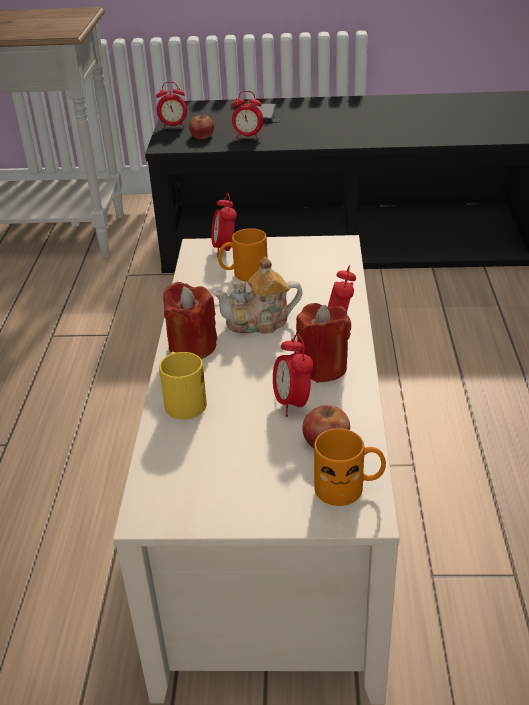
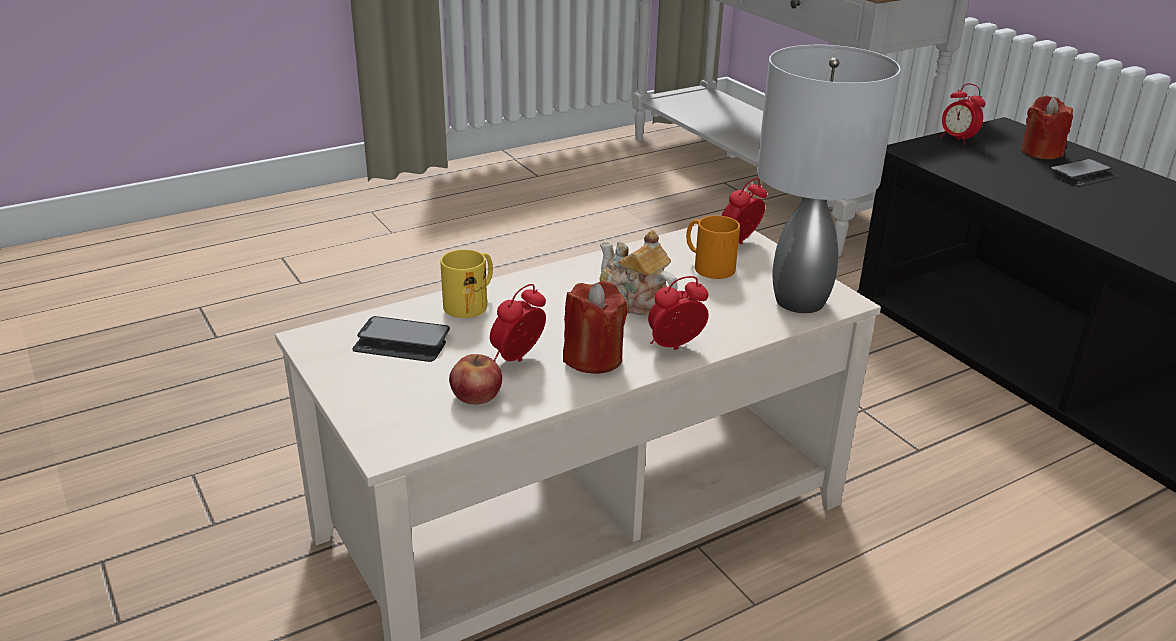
camera: 55 degrees right, 5 degrees down
(192, 346) = (556, 281): red candle -> red candle (1041, 152)
(202, 135) = (964, 159): apple -> none
(208, 458) = (402, 342): none -> phone
(248, 137) = (1007, 182): alarm clock -> none
(327, 258) = (801, 302): none -> grey table lamp
(349, 487) = (417, 427): orange mug -> none

